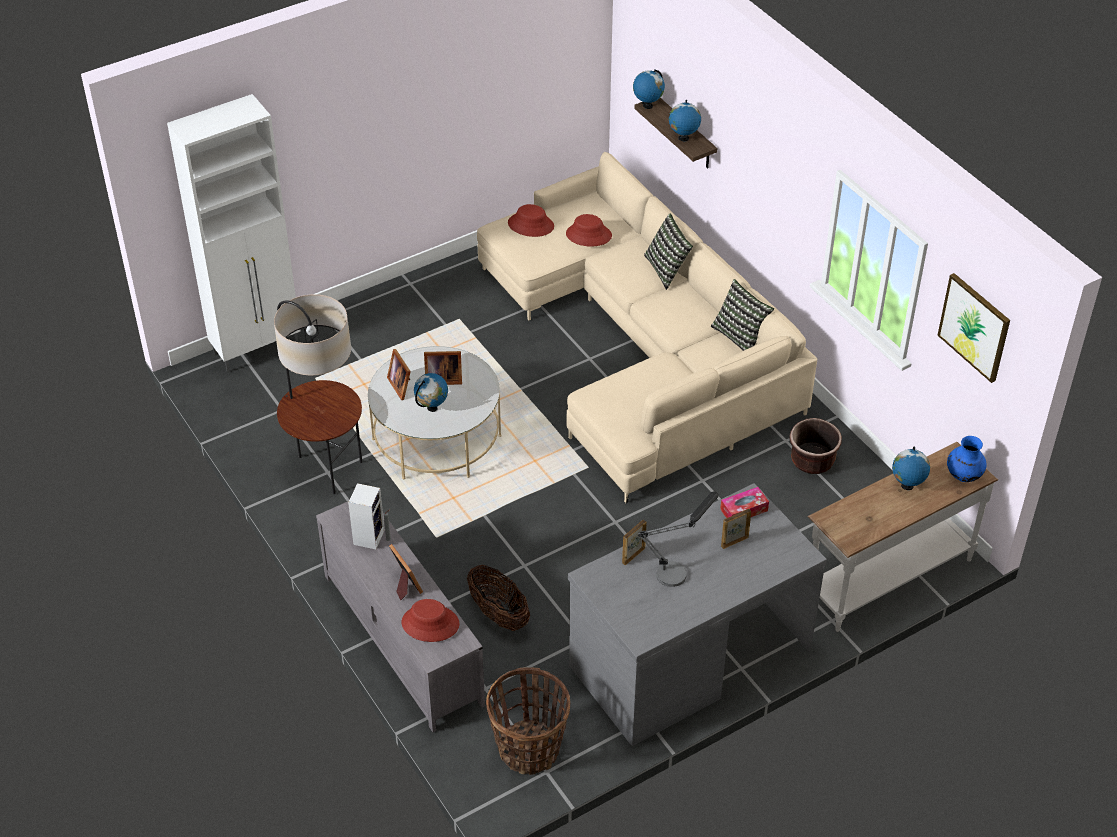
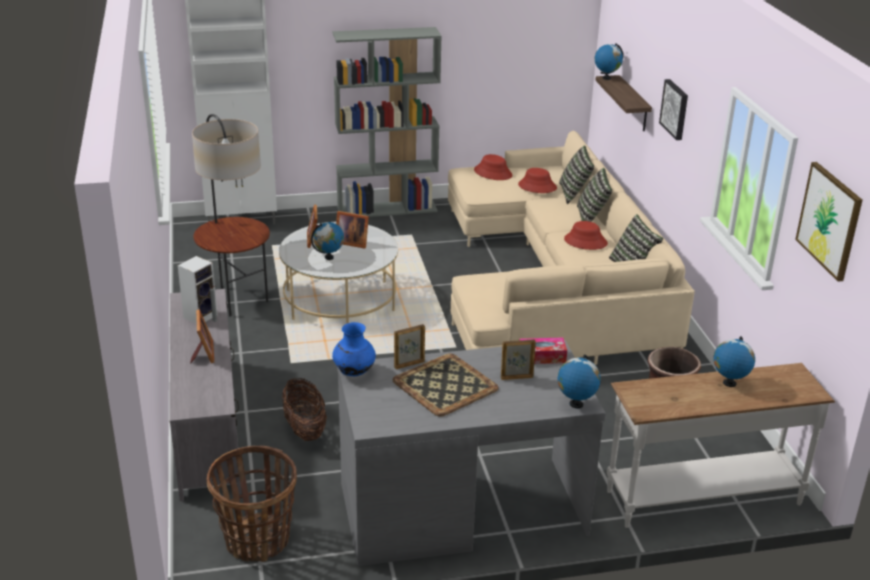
camera: 20 degrees right, 15 degrees down
(411, 285) = (387, 209): none -> grey bookcase
(430, 624) = (201, 386): red hat -> red hat (585, 242)
(632, 235) = (574, 193): none -> pillow
(677, 569) = (445, 384): table lamp -> tray
(683, 138) = (625, 98): globe -> globe (576, 404)
(755, 162) = (675, 109): none -> picture
(963, 475) = (796, 389): blue vase -> blue vase (354, 372)

